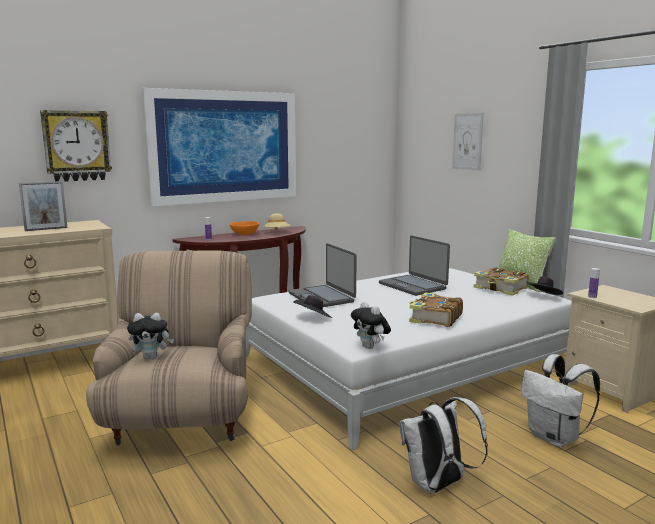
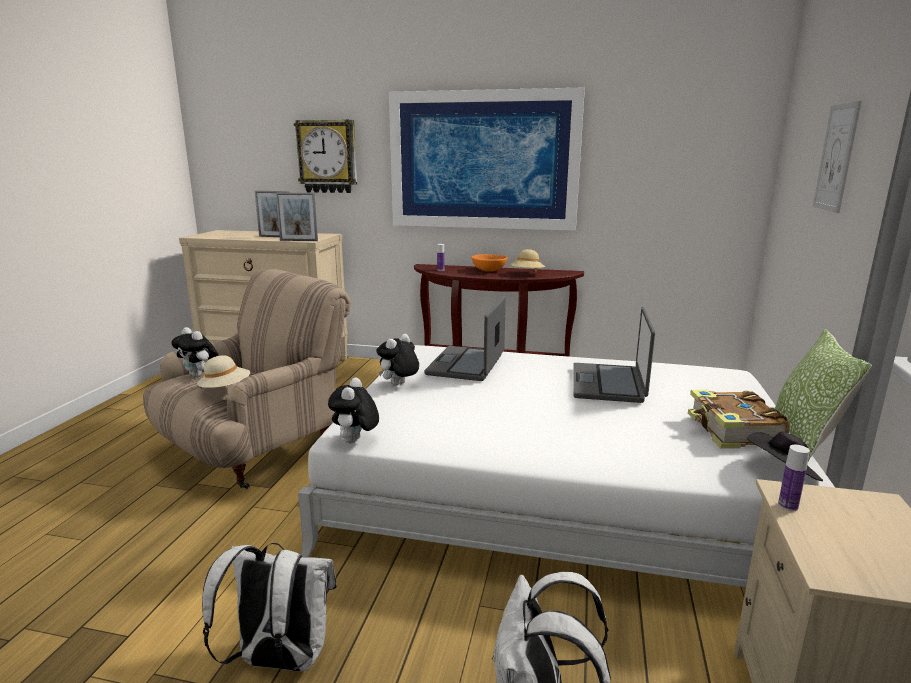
camera: 45 degrees right, 5 degrees up
(88, 228) = (298, 240): none -> picture frame
(206, 356) = (225, 389): none -> beige hat
(313, 318) = (399, 385): black hat -> plush toy
(435, 318) = (519, 437): book -> none

